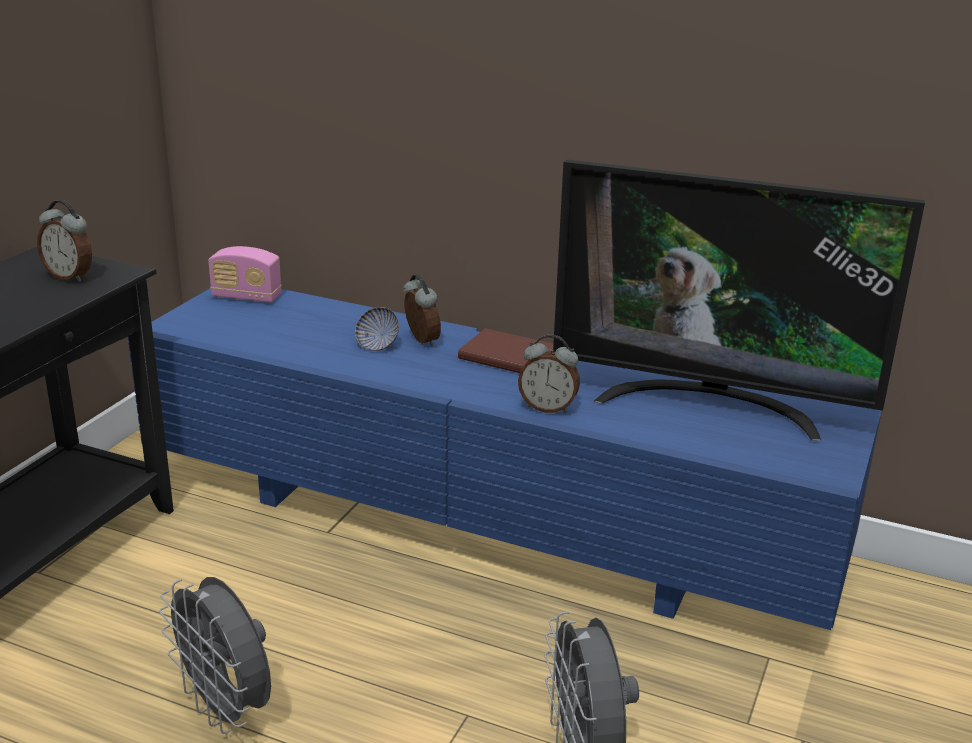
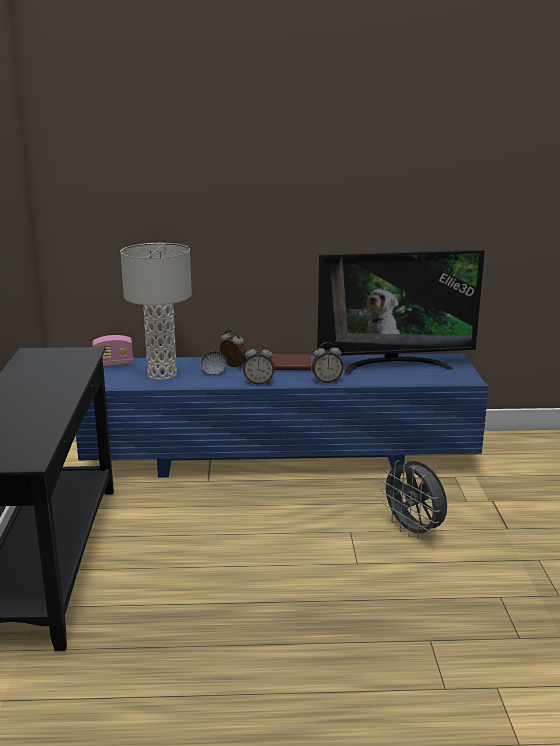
camera: 25 degrees left, 5 degrees down
(70, 276) = (65, 358): alarm clock -> alarm clock (259, 382)
(227, 710) = (237, 562): grey fan -> none
(295, 331) = (162, 374): none -> white table lamp

